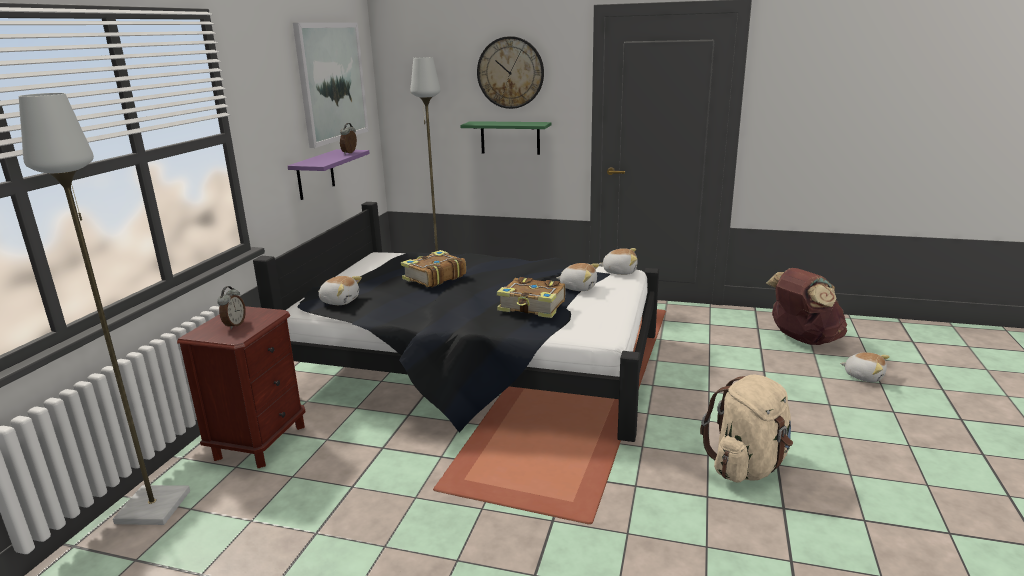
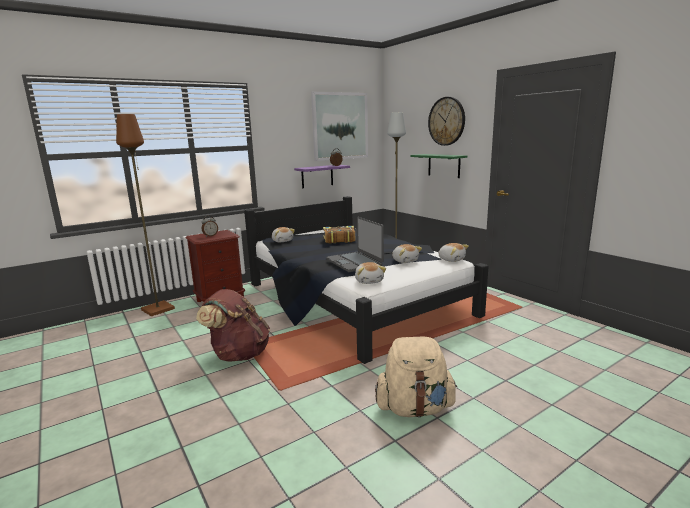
camera: 40 degrees right, 5 degrees down
(152, 506) = (158, 309): grey floor lamp -> brown floor lamp
(532, 307) = (354, 262): book -> laptop
(802, 339) = (612, 358): brown backpack -> brown backpack (238, 354)
(863, 376) = (626, 401): plush toy -> plush toy (369, 281)

